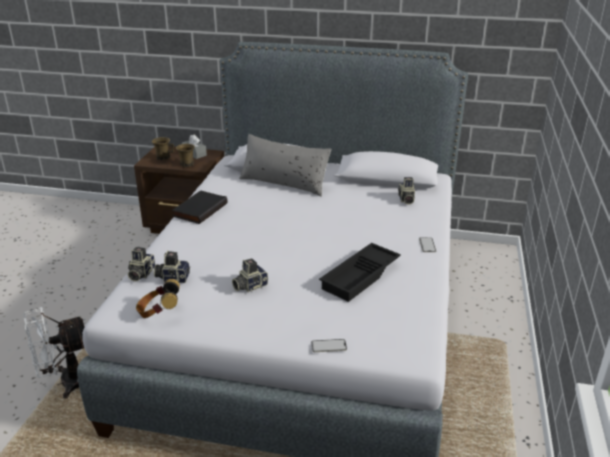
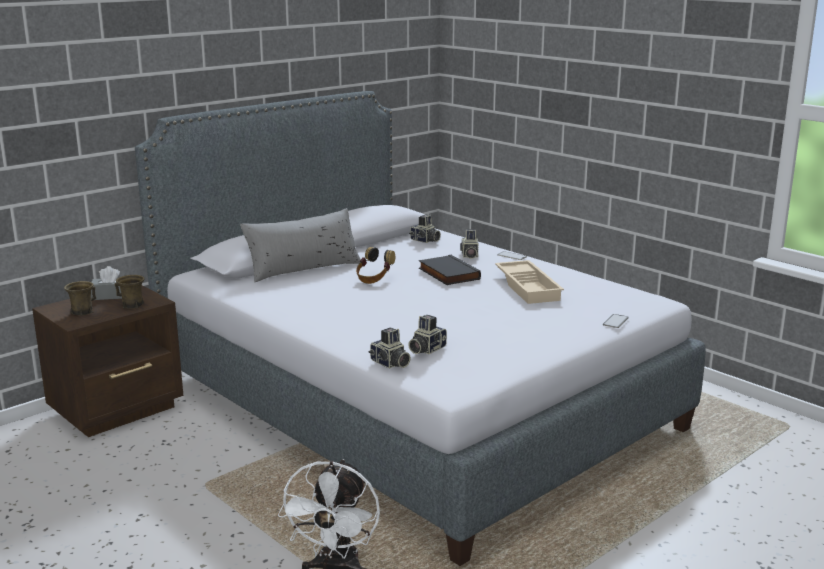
camera: 55 degrees left, 10 degrees down
(159, 312) = (480, 369): headphones -> headphones (374, 279)
(199, 209) = (293, 312): black book -> black book (447, 274)
(249, 286) = (487, 324): camera -> camera (469, 255)
(361, 277) = (529, 287): black tray -> beige tray

